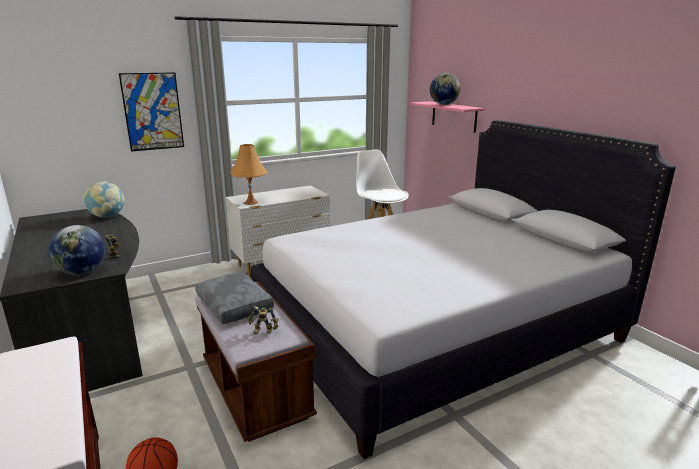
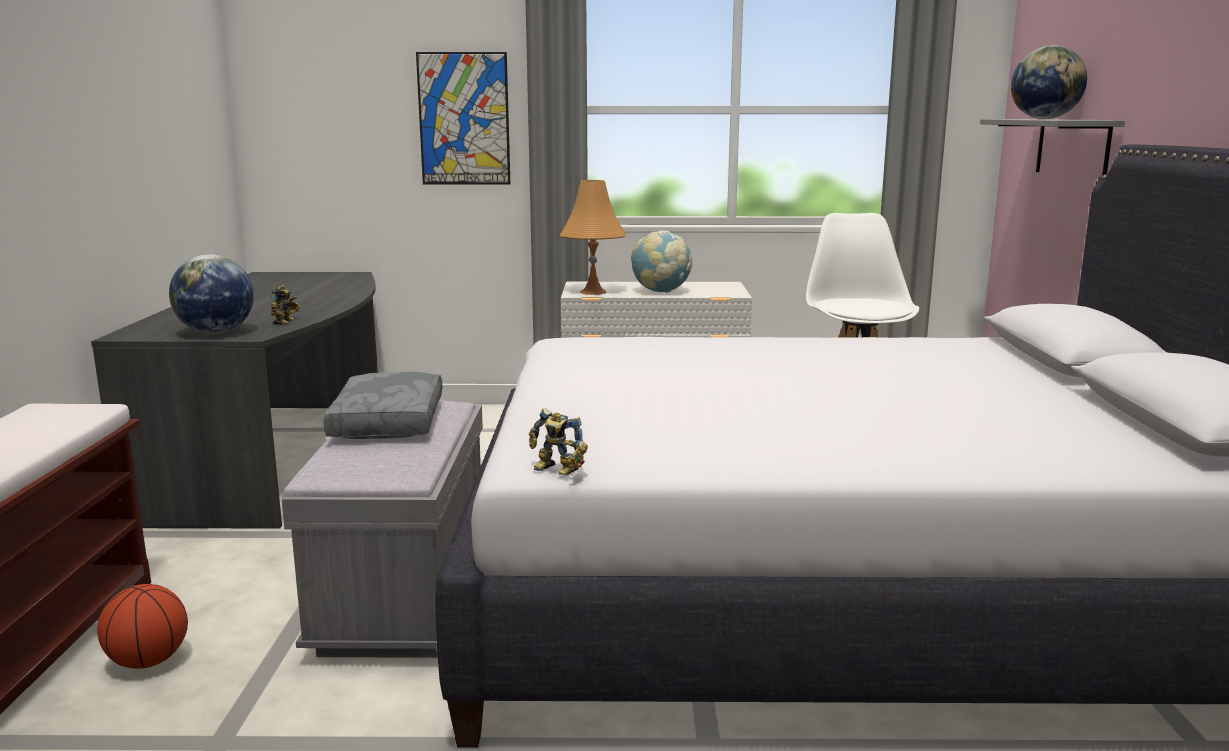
camera: 30 degrees right, 5 degrees down
(107, 217) = (353, 282): globe -> globe (661, 291)
(256, 391) = (405, 593): brown bench -> grey bench
(263, 331) = (376, 461): toy robot -> toy robot (555, 471)
(454, 116) = (1072, 148): pink shelf -> grey shelf

